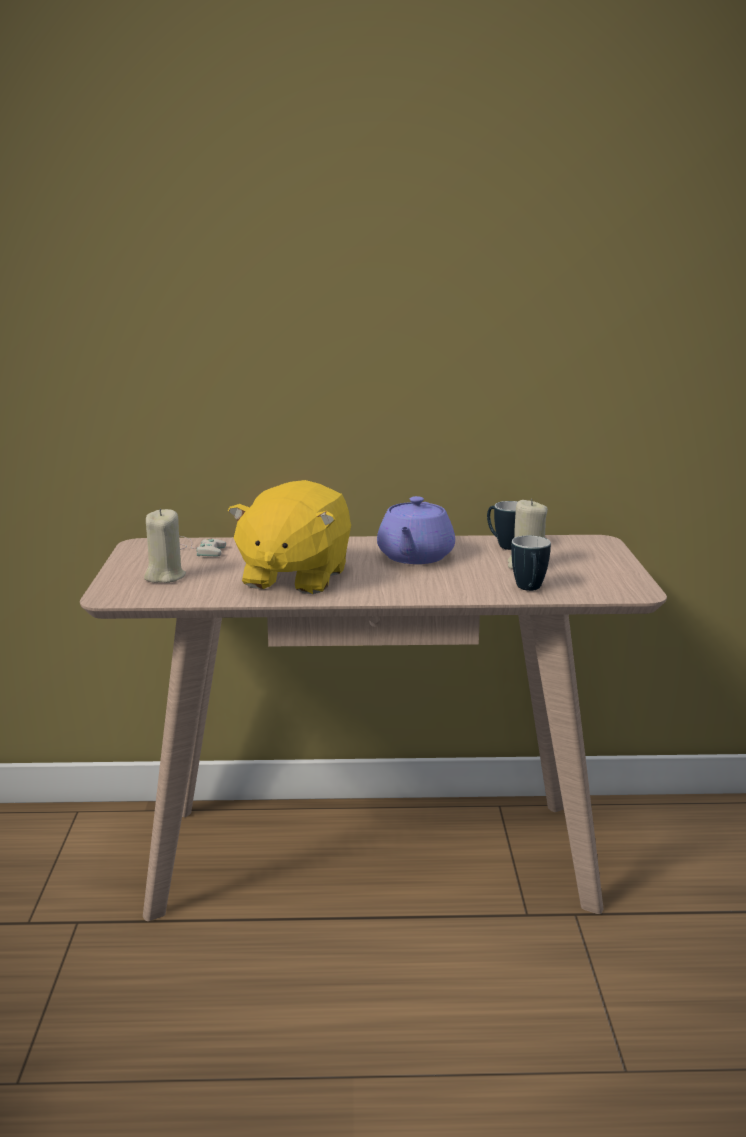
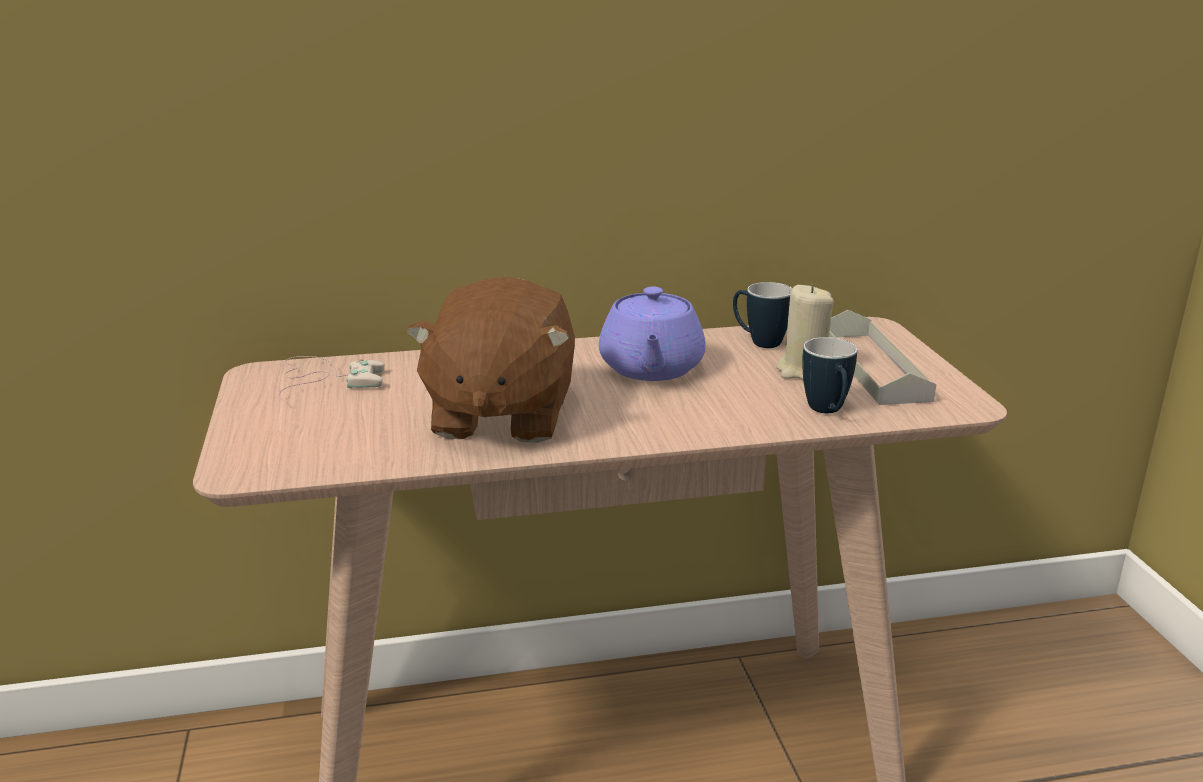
camera: 10 degrees left, 5 degrees up
(165, 576) = (311, 428): beige candle -> none
(294, 578) = (500, 416): yellow plush toy -> brown plush toy
(582, 565) = (873, 367): none -> grey tray

